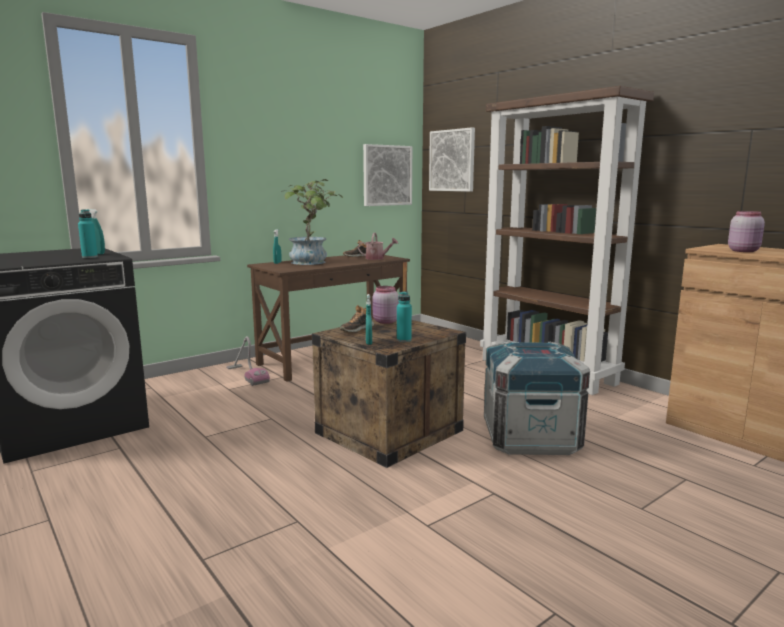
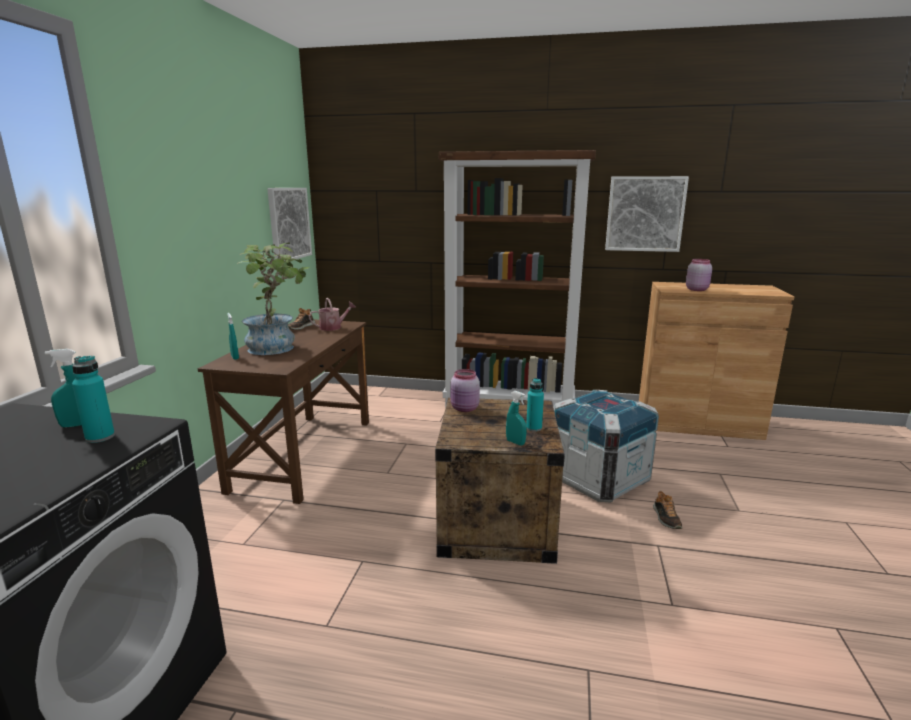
camera: 40 degrees left, 5 degrees up
(247, 375) = (235, 514): vacuum cleaner -> none
(356, 329) = (463, 428): shoe -> shoe (666, 518)
(452, 160) = (358, 205): picture -> picture (645, 214)

